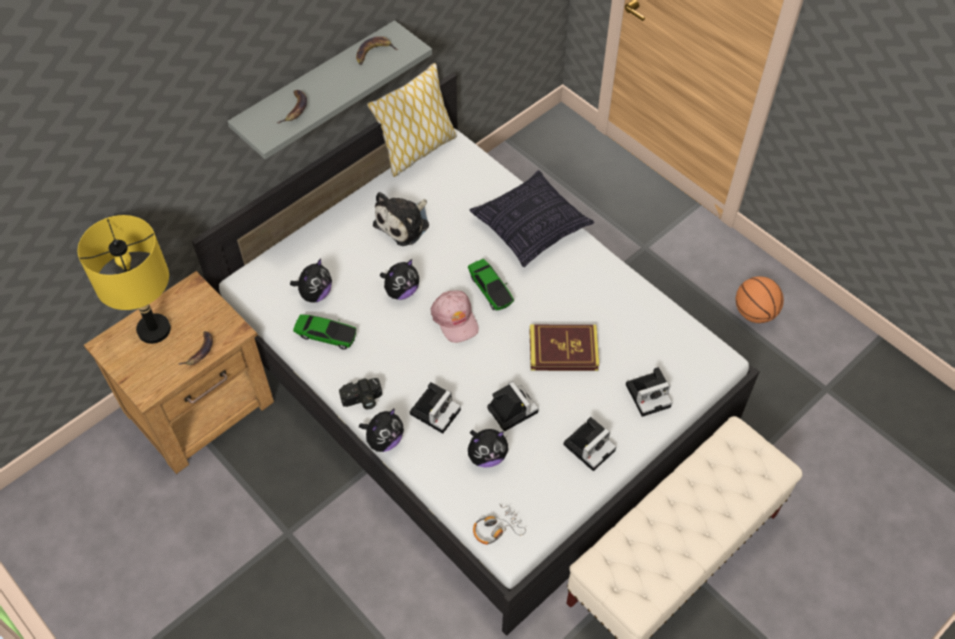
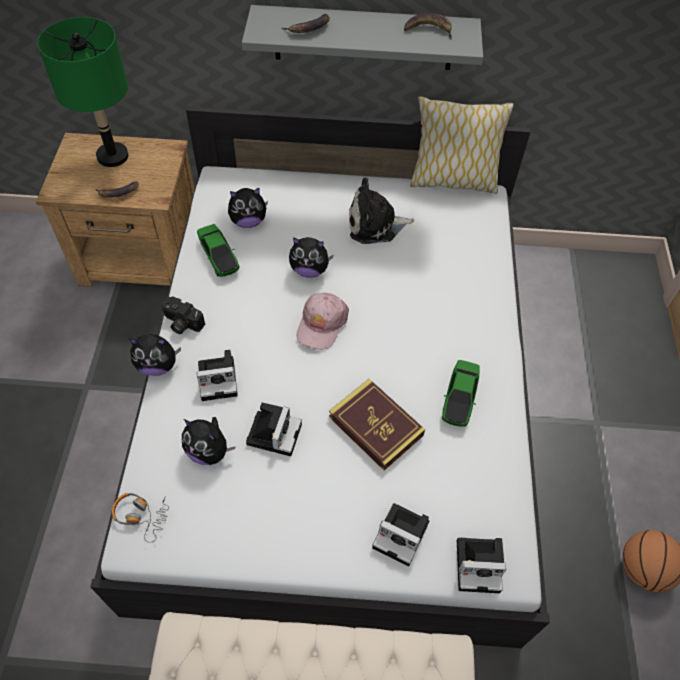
camera: 45 degrees right, 0 degrees up
(153, 330) = (112, 156): yellow table lamp -> green table lamp
(490, 289) = (378, 326): toy car -> toy car (459, 398)
(531, 227) = (473, 306): pillow -> none
(590, 446) = (297, 527): camera -> camera (480, 565)

